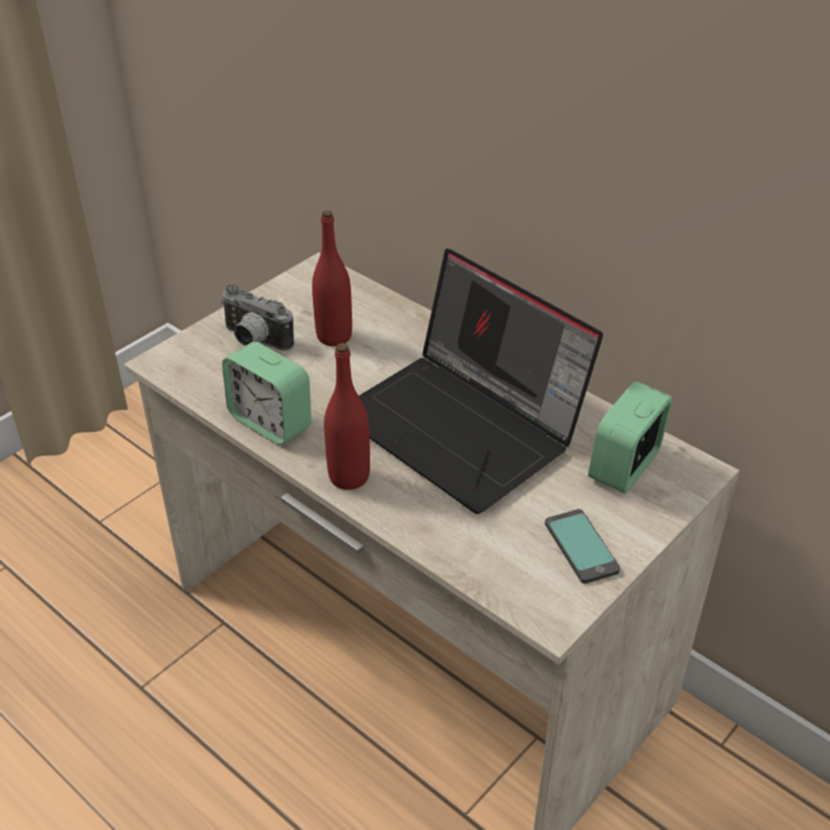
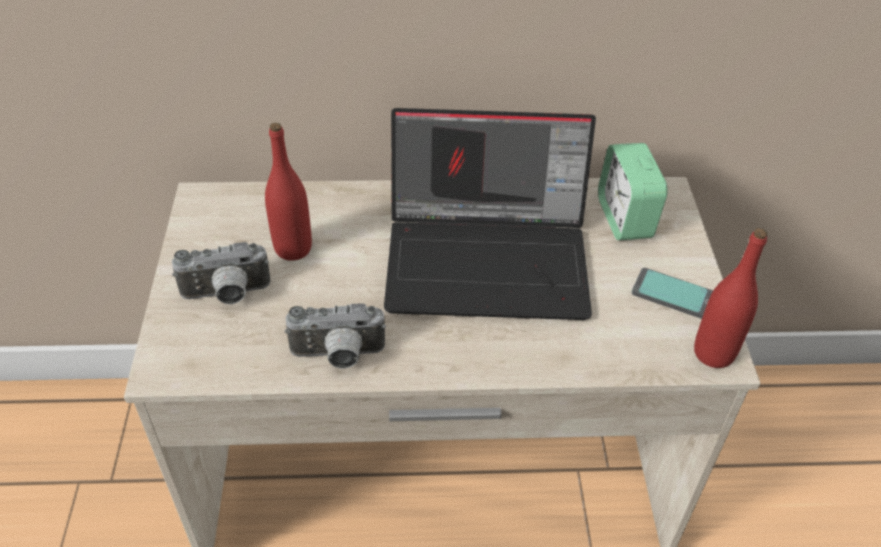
camera: 45 degrees left, 5 degrees up
(270, 422) = (338, 356): alarm clock -> camera
(349, 477) = (460, 357): red bottle -> red bottle (713, 353)

